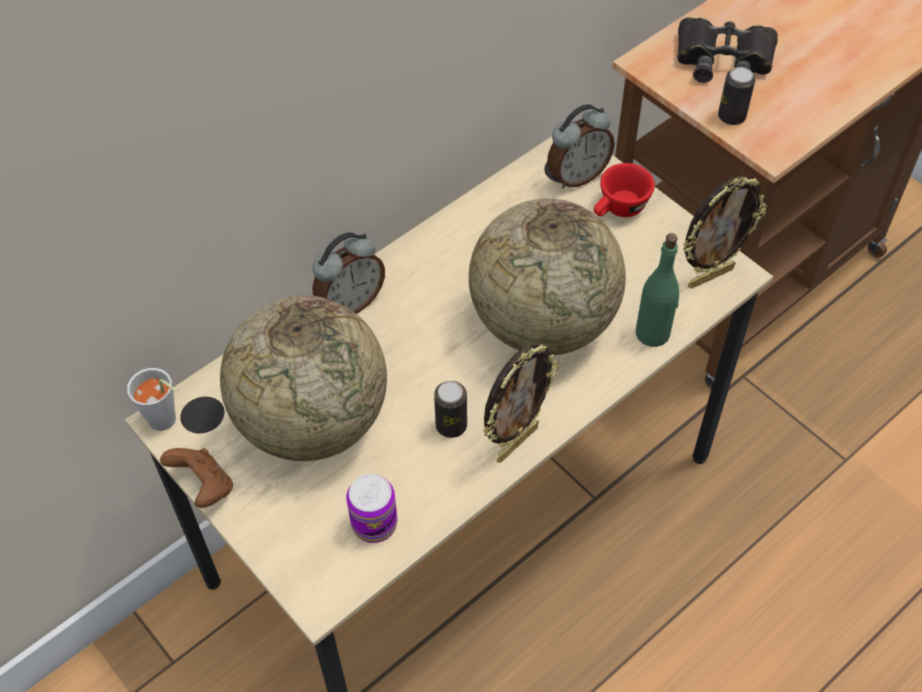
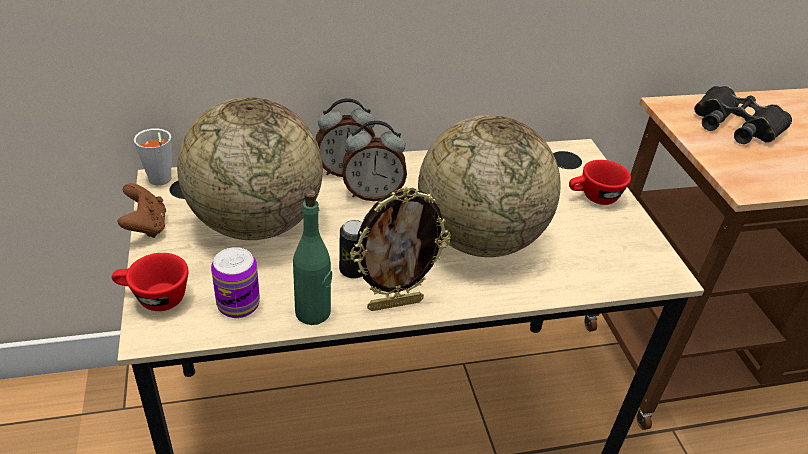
camera: 25 degrees right, 15 degrees down
(288, 562) = (153, 298): none -> red cup
(577, 176) = (573, 166): alarm clock -> alarm clock (373, 194)
(653, 333) = (567, 283): green bottle -> green bottle (313, 312)
(710, 276) = (644, 266): picture frame -> none
(731, 116) = (721, 157): can -> none

